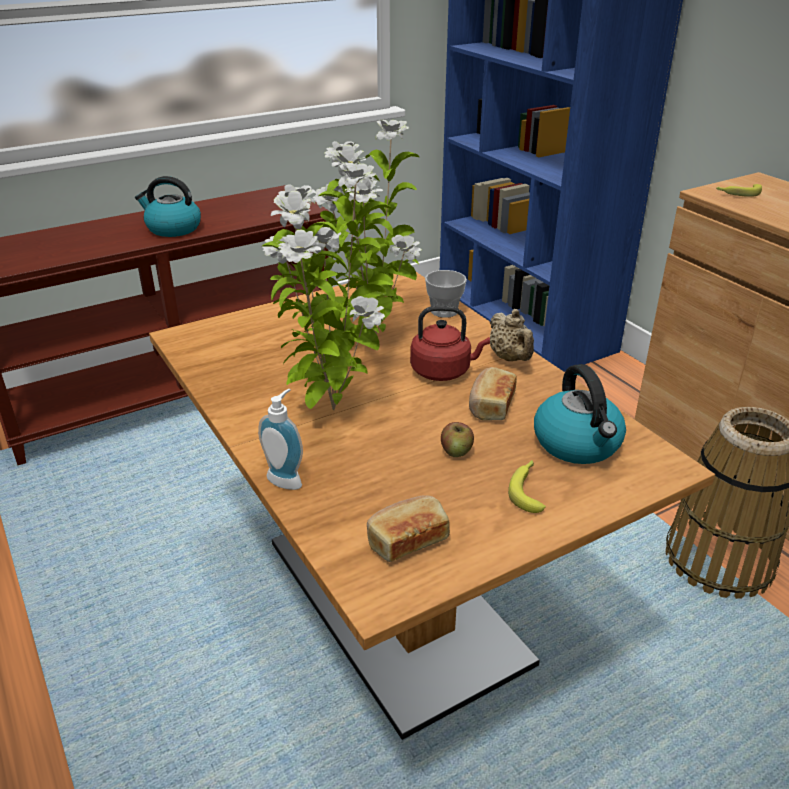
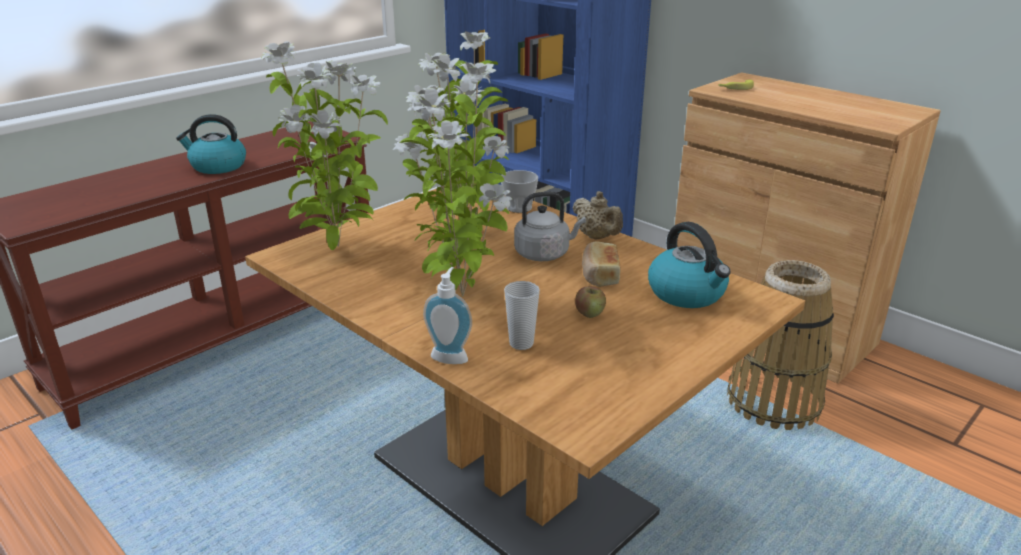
camera: 15 degrees left, 5 degrees down
(238, 335) = (338, 248): none -> potted plant
(365, 476) = (521, 343): none -> cup
(406, 540) = (585, 386): bread -> none
(444, 371) = (545, 254): red kettle -> grey kettle
(528, 490) = (666, 333): banana -> none

